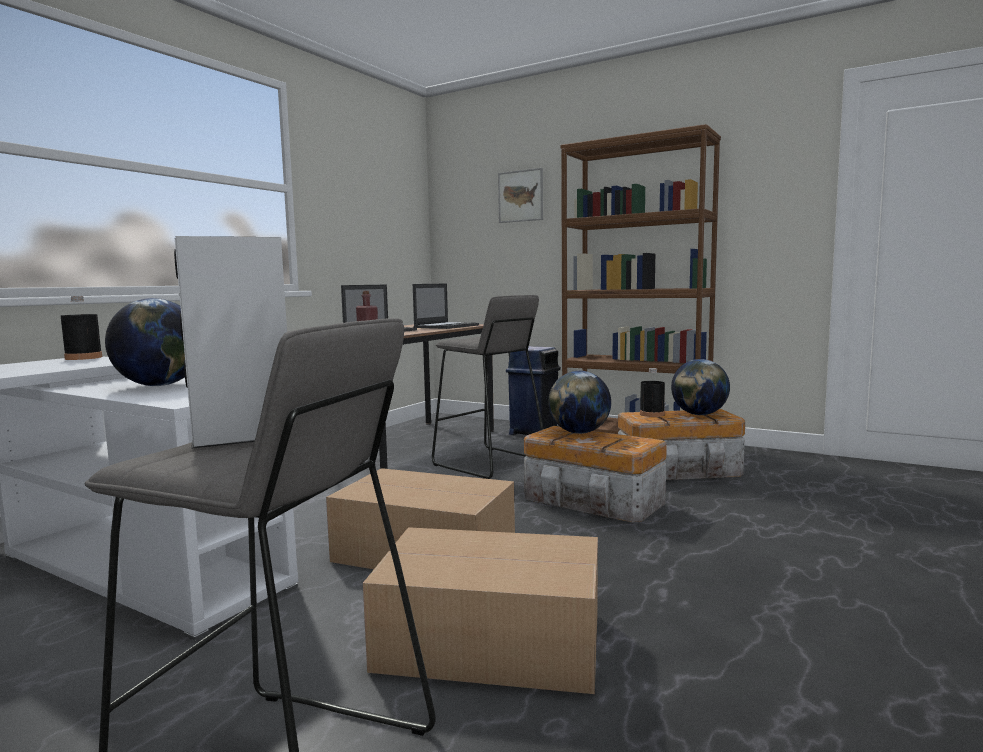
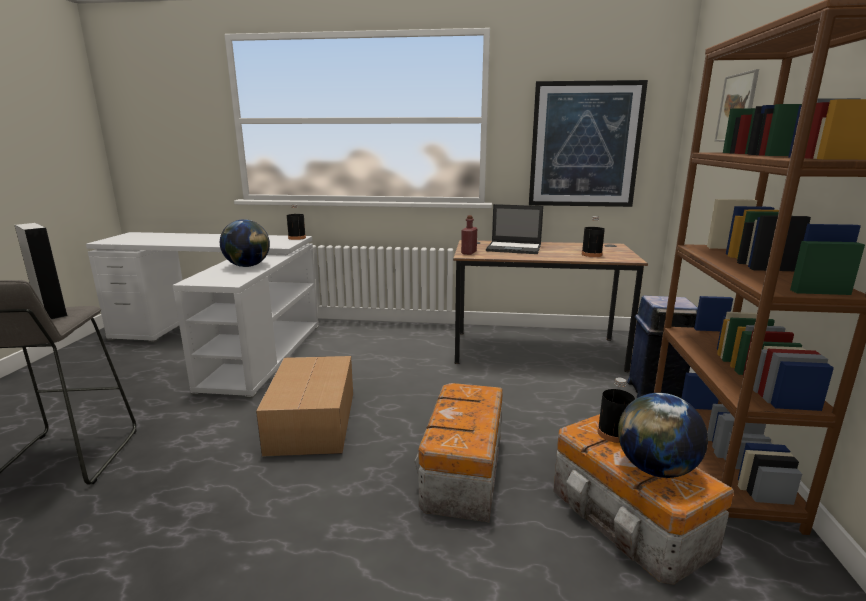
camera: 65 degrees right, 10 degrees up
(373, 227) = (584, 145): none -> picture
(447, 326) = (591, 254): laptop -> black bottle
(487, 640) = (185, 479): cardboard box -> none
(489, 463) = (524, 395): grey stool -> none
(579, 432) = (477, 404): globe -> none

